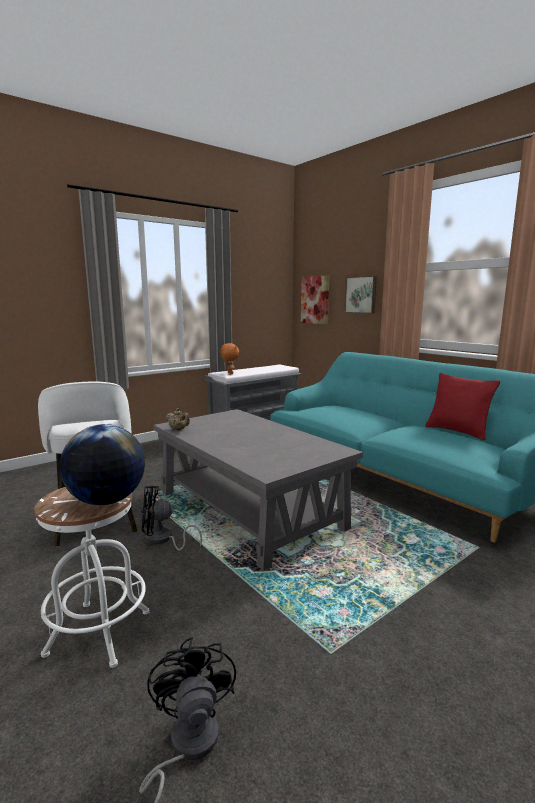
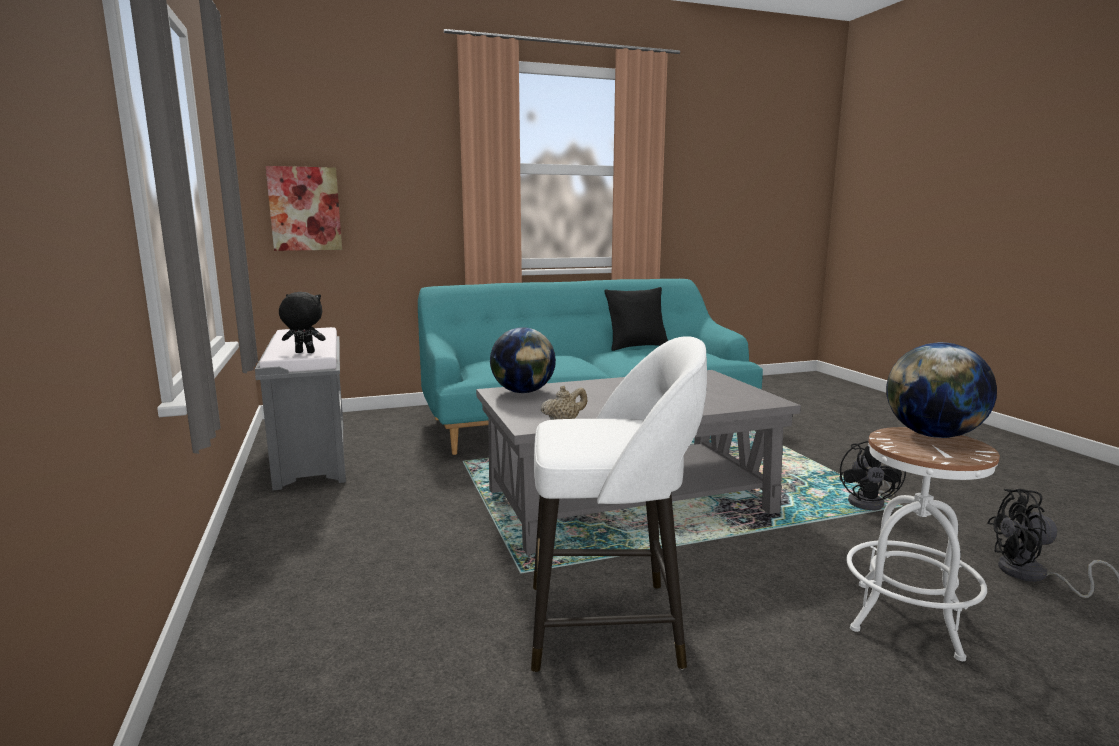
camera: 70 degrees left, 0 degrees up
(163, 540) = (692, 565): black fan -> black fan (870, 502)
(229, 373) = (304, 353): orange plush toy -> black plush toy
(237, 416) = (523, 392): none -> globe
(361, 295) = (408, 201): picture -> none
(457, 431) = (637, 347): red pillow -> black pillow

